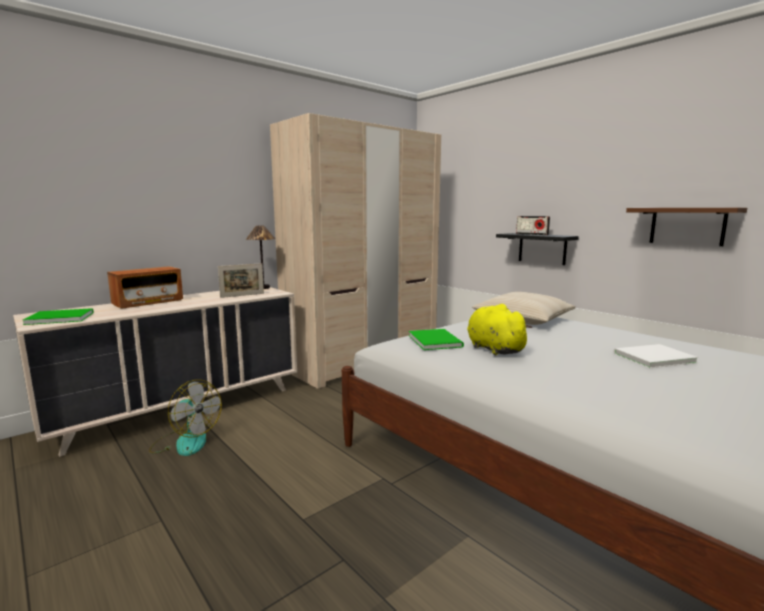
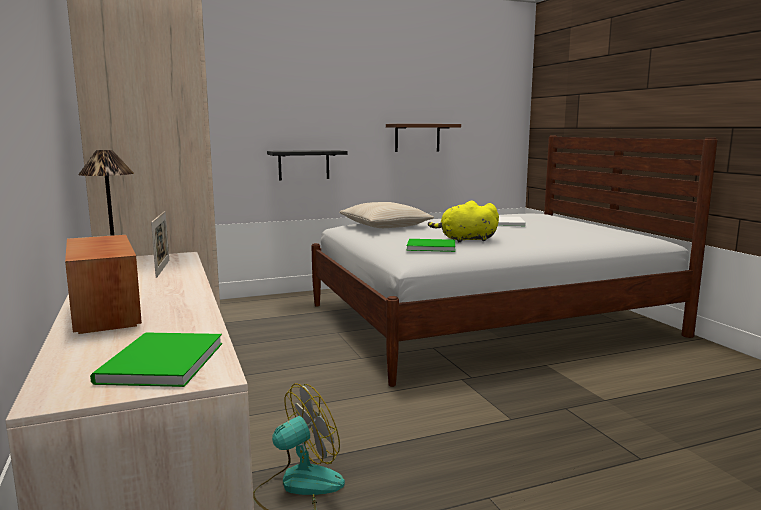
camera: 70 degrees left, 0 degrees up
(532, 234) = (304, 150): radio -> none

